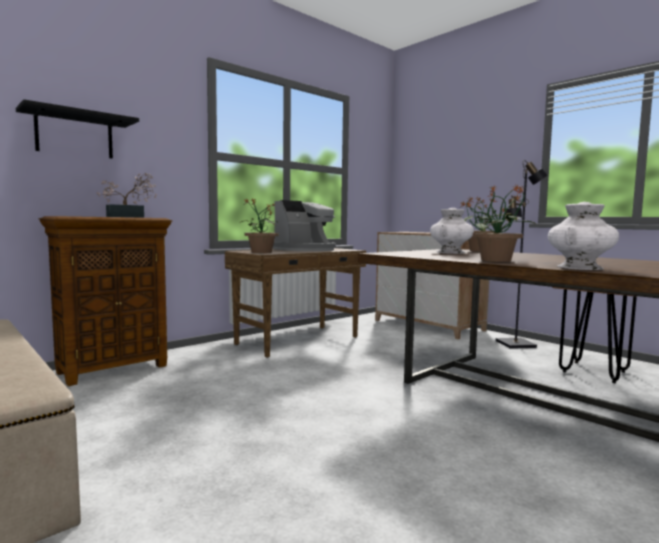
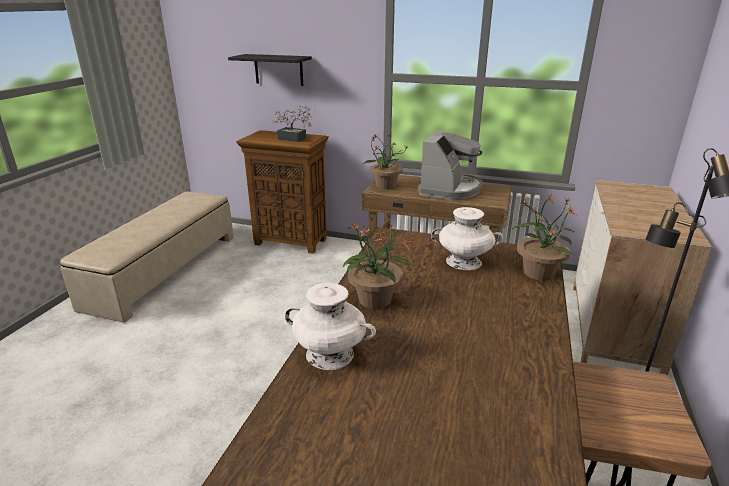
camera: 60 degrees right, 20 degrees up
(305, 249) = (450, 189): coffee machine -> coffee machine turned 90 degrees counterclockwise

